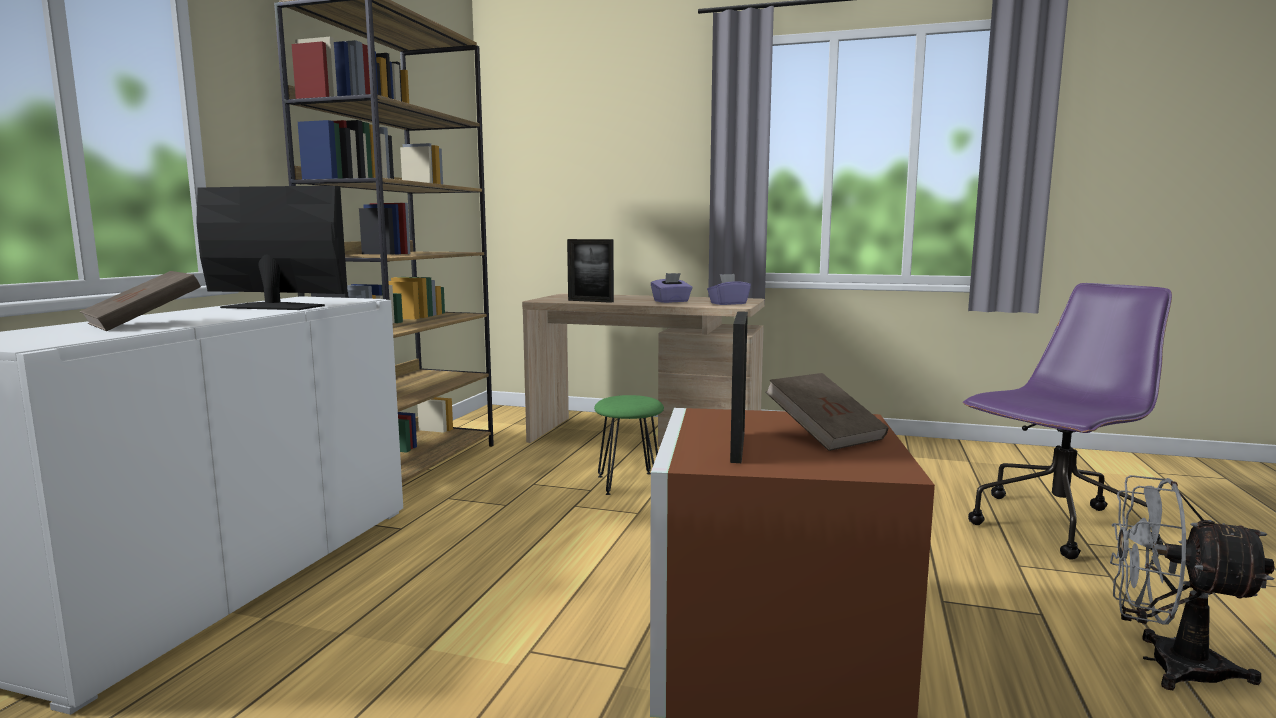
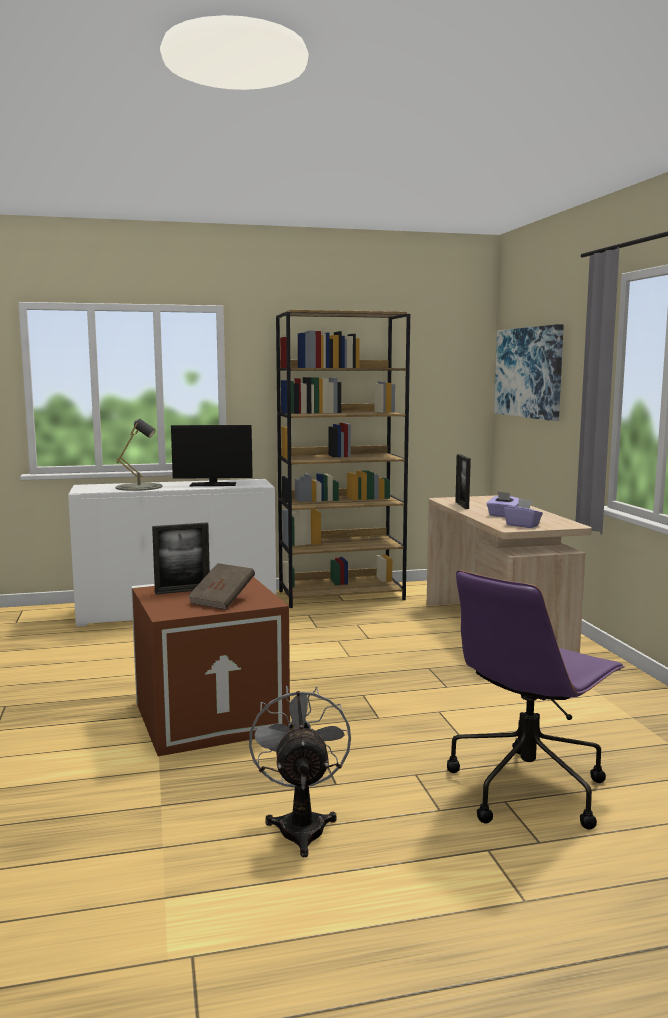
camera: 60 degrees right, 0 degrees up
(144, 324) = (139, 487): brown book -> grey table lamp
(273, 307) = (213, 484): monitor -> monitor turned 105 degrees clockwise
(566, 148) = (528, 372): none -> picture
(628, 483) = (395, 643): green stool -> none
(1055, 527) = (527, 787): purple office chair -> purple office chair turned 105 degrees clockwise

